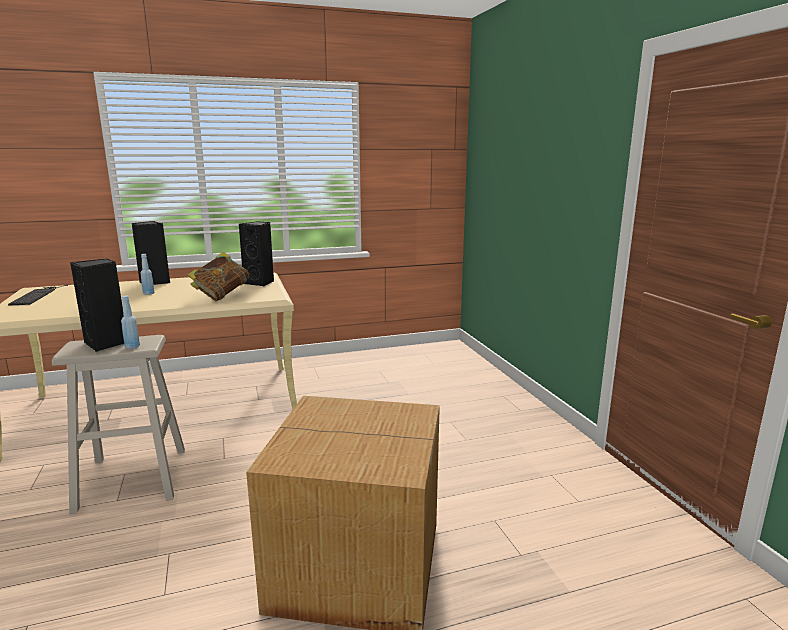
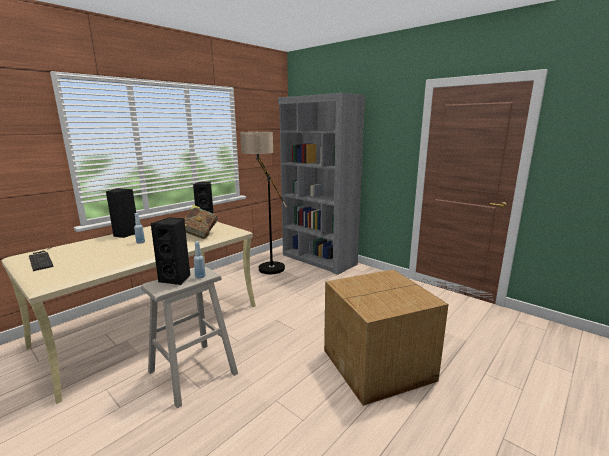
camera: 30 degrees left, 0 degrees up
(382, 366) = (266, 265): none -> floor lamp
(470, 375) = (318, 260): none -> grey bookcase

